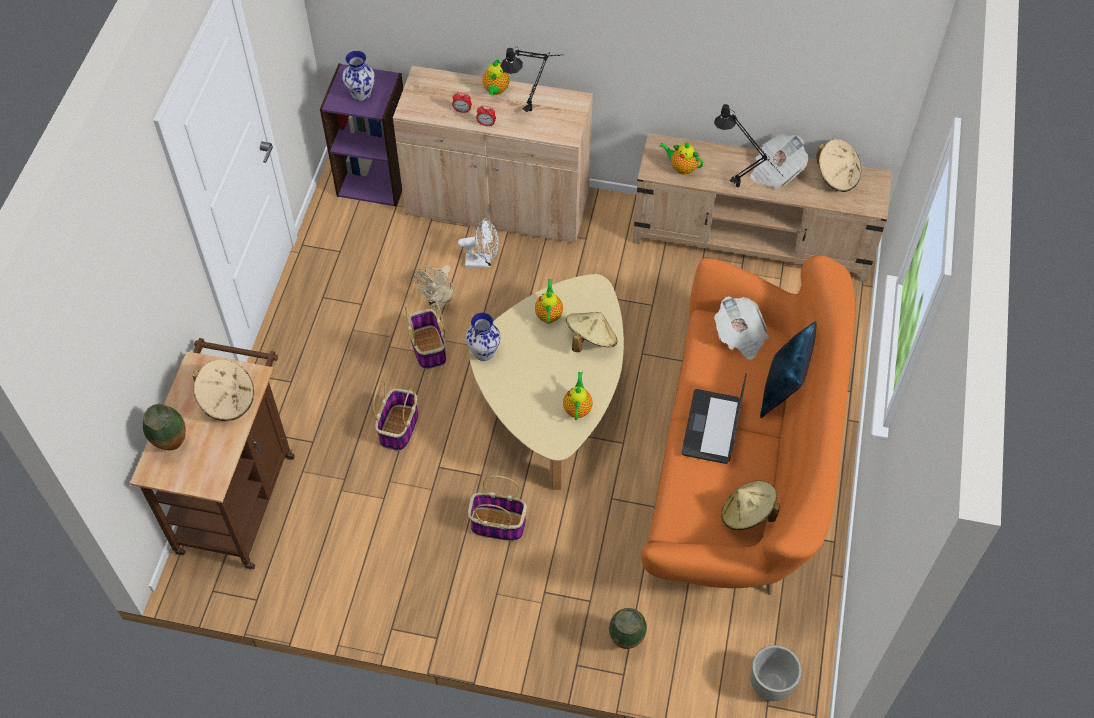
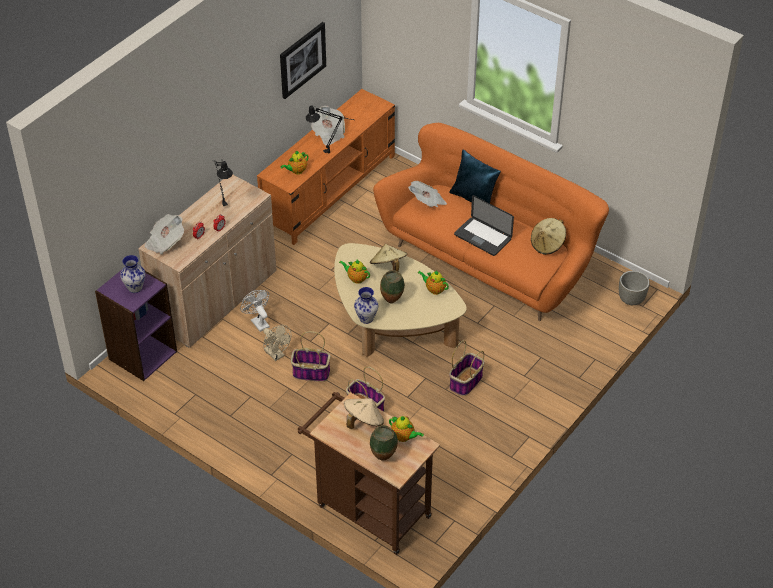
camera: 65 degrees left, 10 degrees down
(435, 84) = (165, 242): none -> newspaper
(482, 261) = (258, 322): white fan -> white fan turned 60 degrees counterclockwise
(495, 90) = (193, 215): teapot -> teapot (404, 437)
(626, 641) = (575, 350): vase -> vase (392, 301)
(753, 239) = (330, 190): beige tv stand -> orange tv stand
(780, 49) = (302, 59): none -> picture
(836, 176) = (350, 111): beige hat -> none

